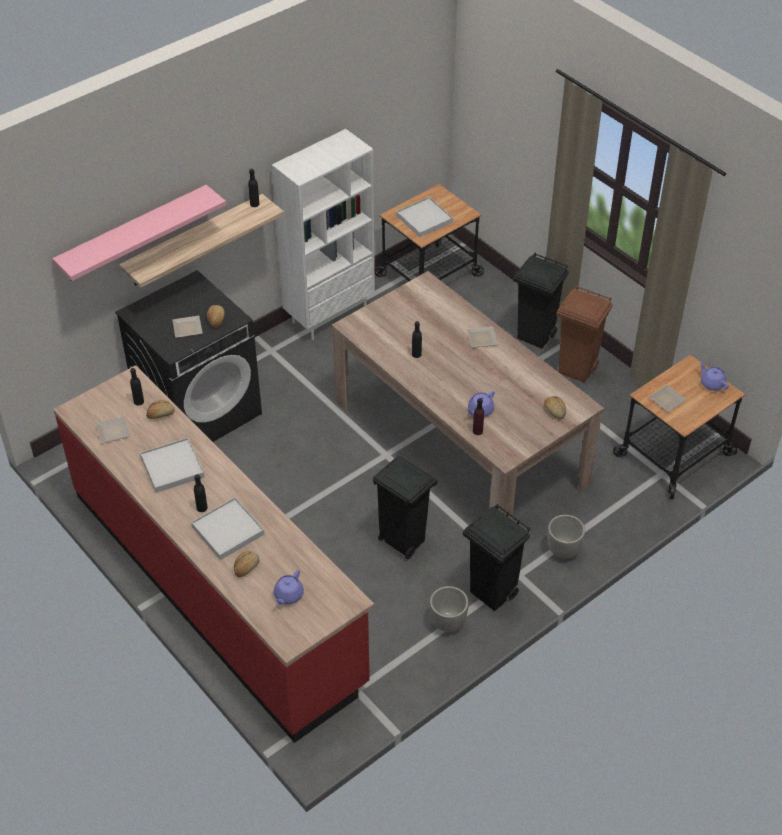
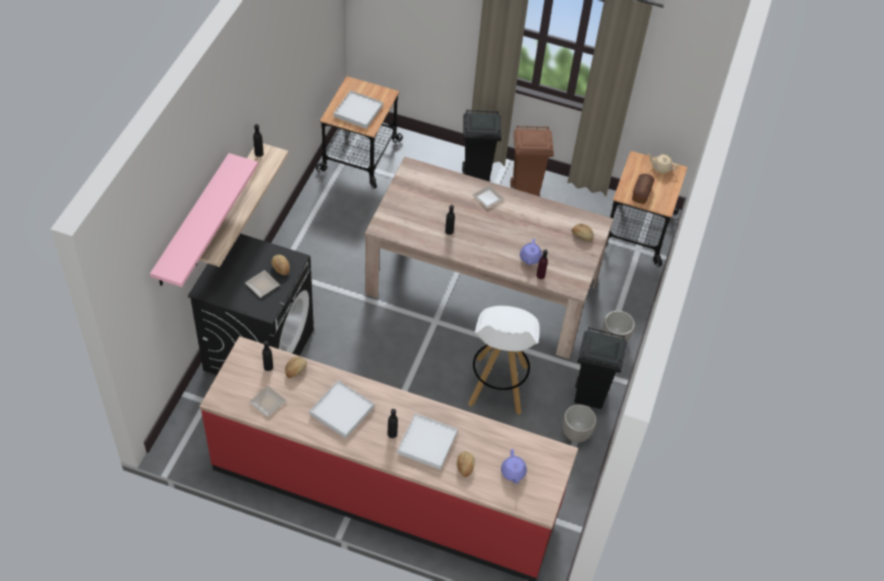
camera: 35 degrees left, 5 degrees up
(329, 315) = (305, 221): white bookcase -> none
(402, 541) = (498, 386): black trash can -> white stool
(668, 400) = (641, 193): plate -> bread
(712, 383) = (660, 167): purple teapot -> beige teapot

